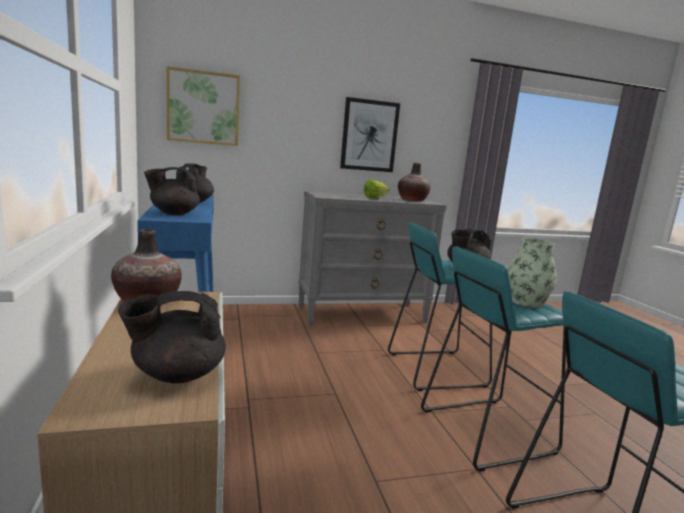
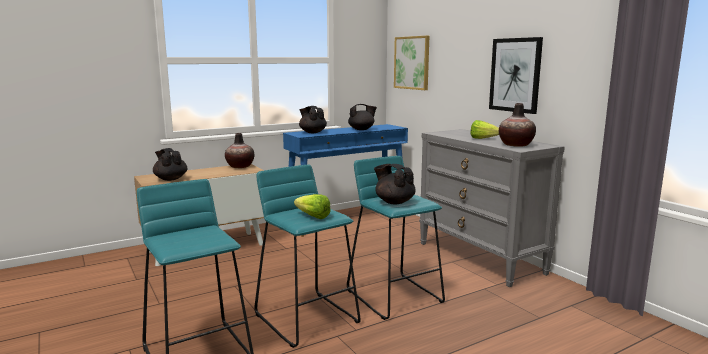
camera: 75 degrees right, 0 degrees up
(526, 302) = (311, 216): vase -> lettuce

